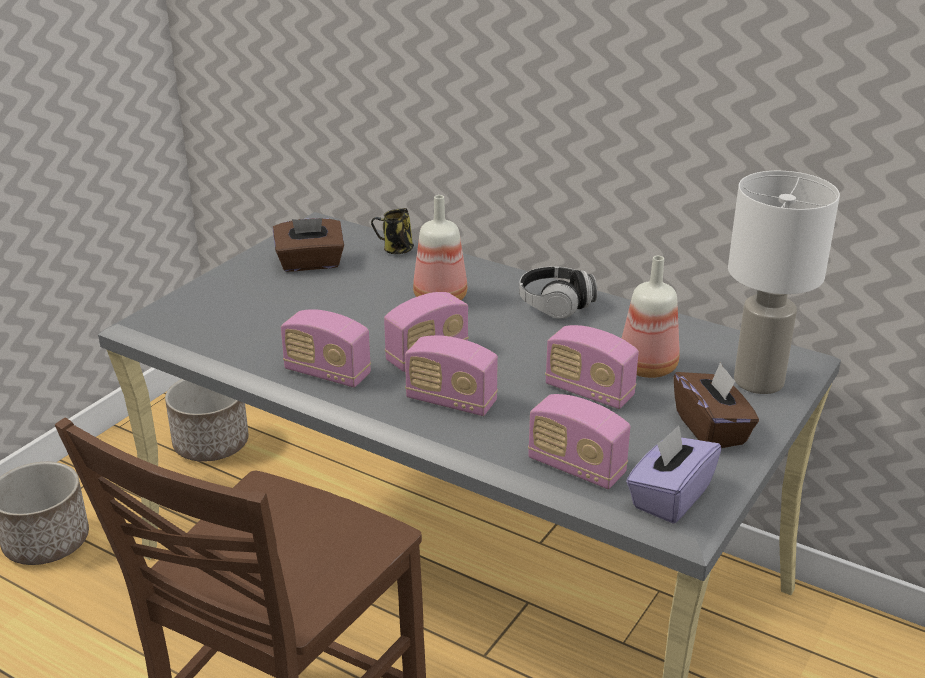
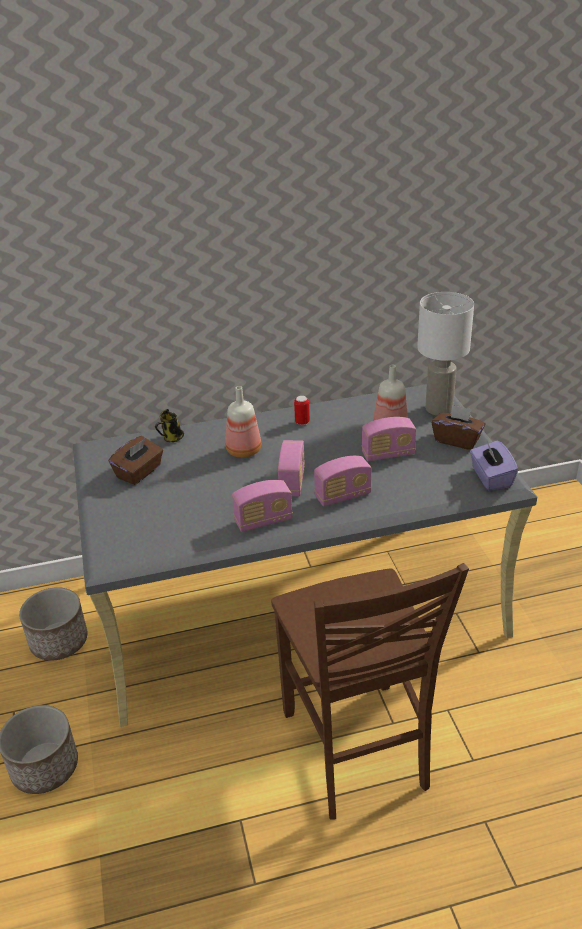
camera: 45 degrees left, 5 degrees up
(555, 305) = (302, 422): headphones -> can
(576, 467) = (440, 489): radio -> none

